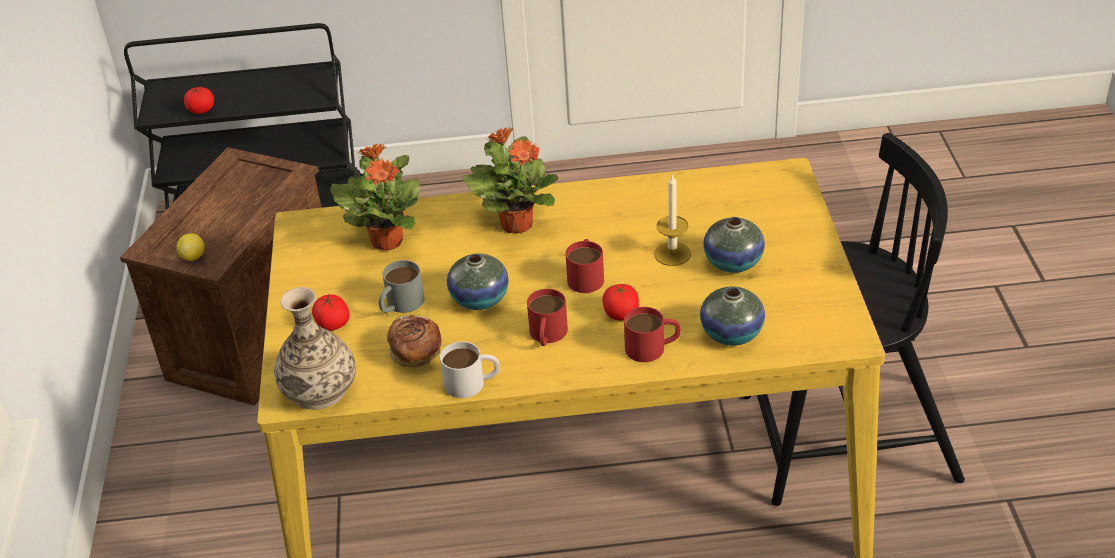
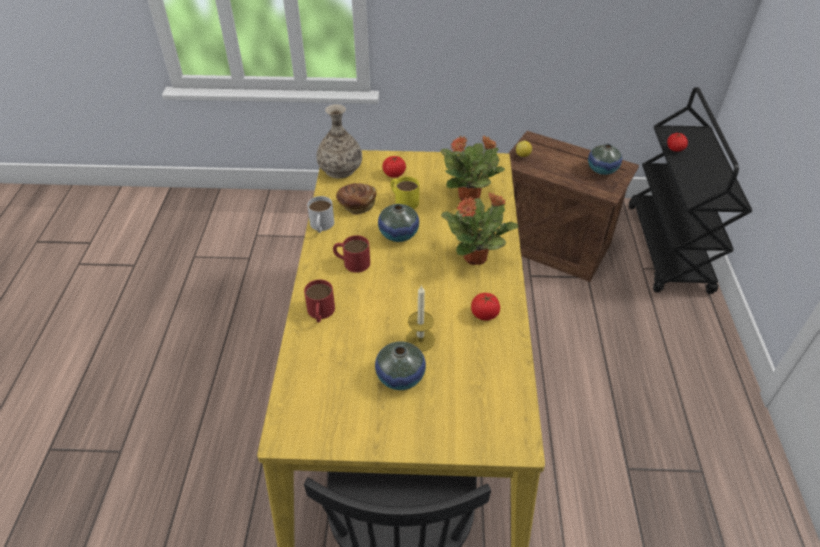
camera: 95 degrees right, 5 degrees up
(400, 304) = (403, 200): grey mug -> yellow mug
(586, 275) = (408, 287): red mug -> none
(621, 314) = (360, 301): tomato -> tomato (484, 314)
(731, 333) = (318, 360): vase -> vase (602, 169)

